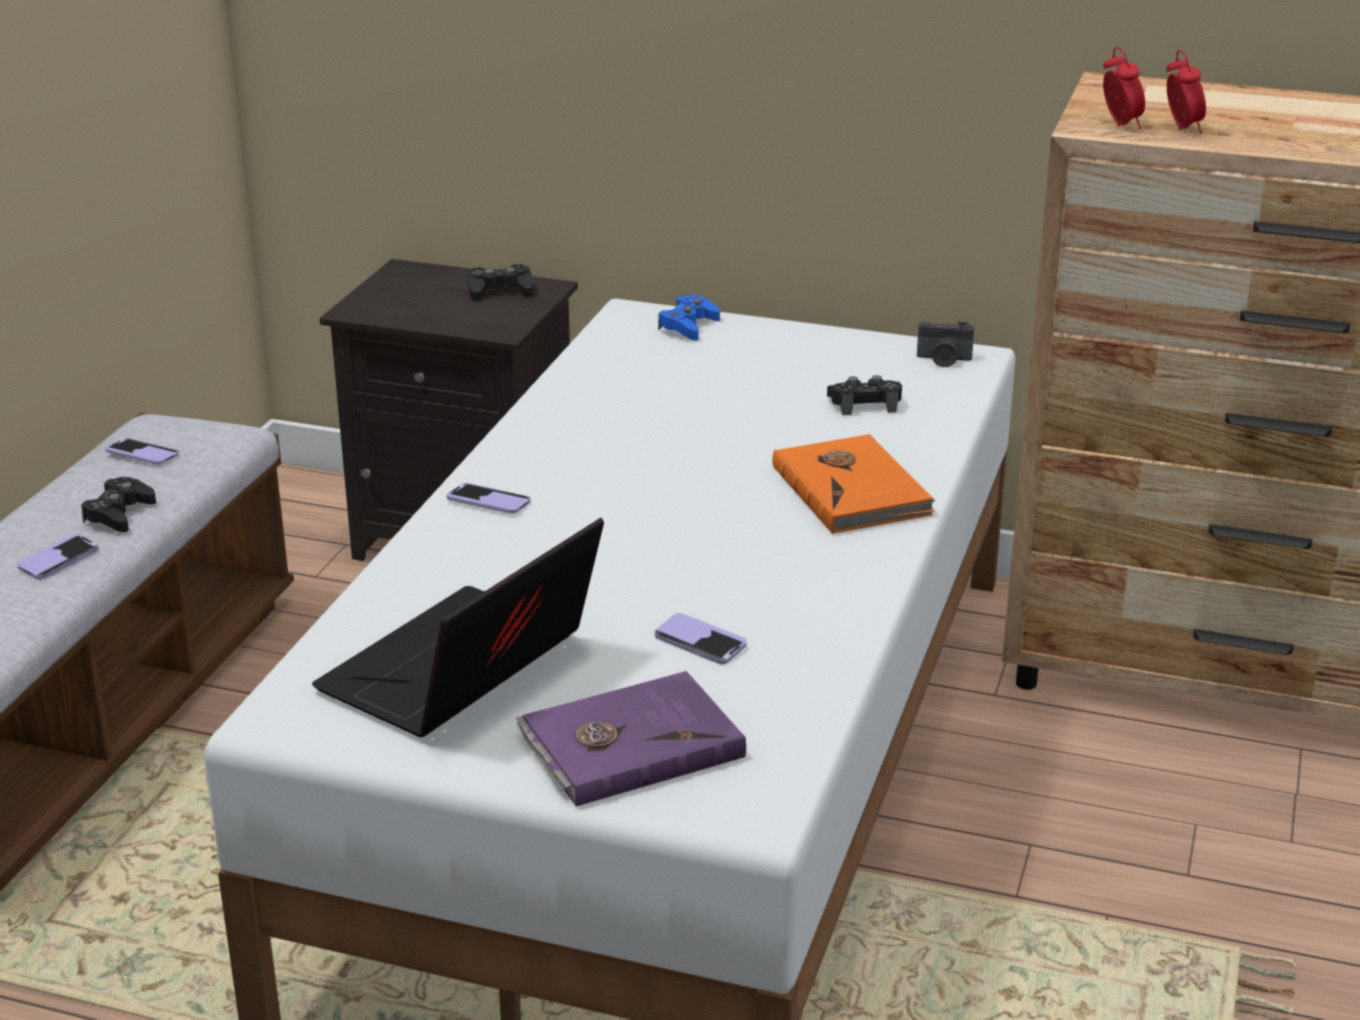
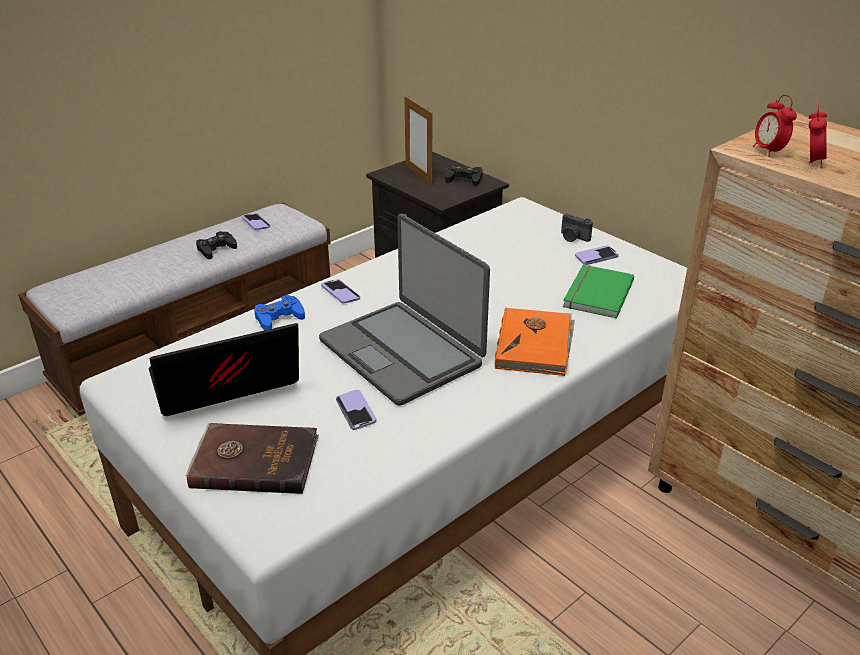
camera: 30 degrees right, 5 degrees up
(58, 559) = (170, 264): phone -> phone (596, 256)
(414, 300) = (418, 175): none -> picture frame
(629, 744) = (254, 461): purple book -> brown book
(679, 551) = (402, 352): none -> laptop
(688, 326) = (544, 222): blue game controller -> blue game controller (279, 318)
(864, 404) = (595, 293): black game controller -> green book
(944, 360) = (671, 279): camera -> camera (573, 238)
(1120, 125) = (768, 151): alarm clock -> alarm clock turned 150 degrees clockwise

